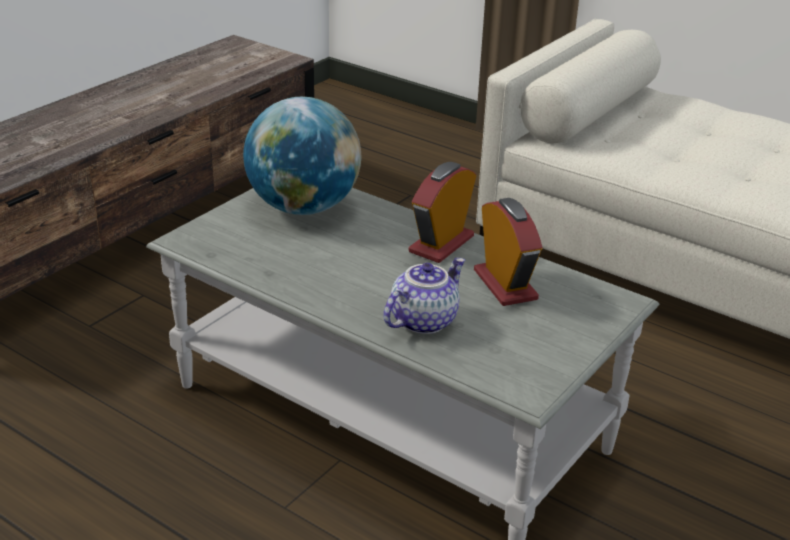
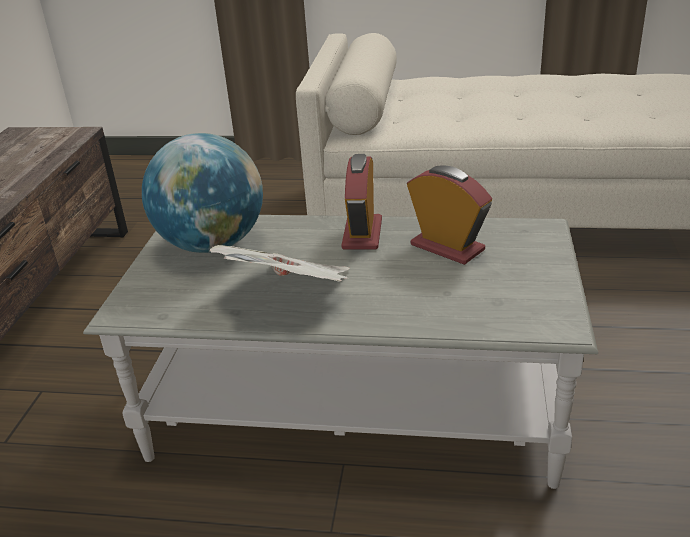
camera: 25 degrees left, 0 degrees up
(326, 274) = (291, 293): none -> newspaper
(422, 320) = (414, 301): teapot -> none

